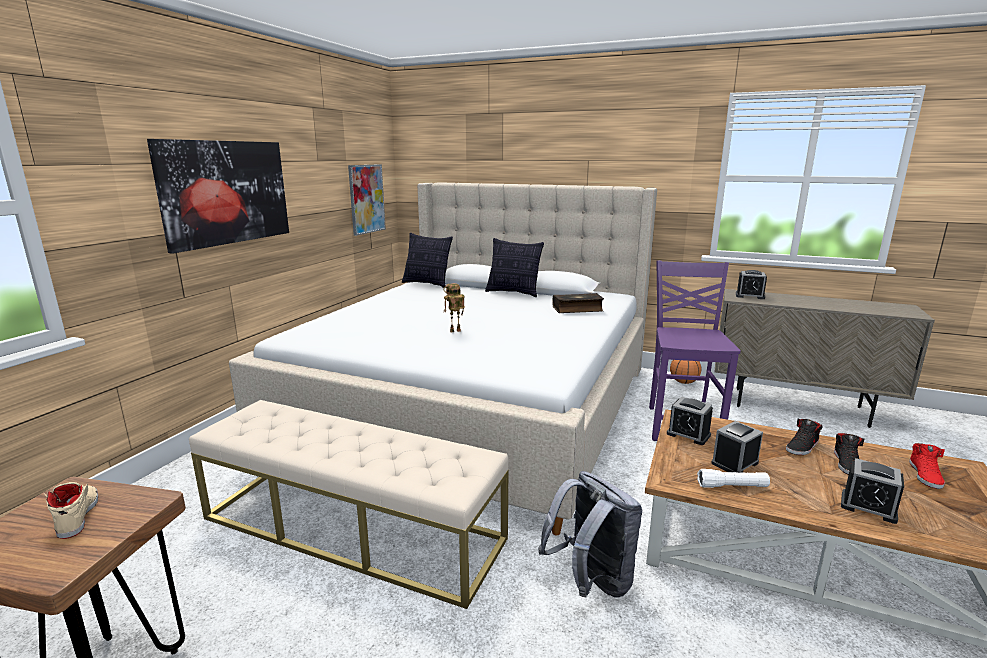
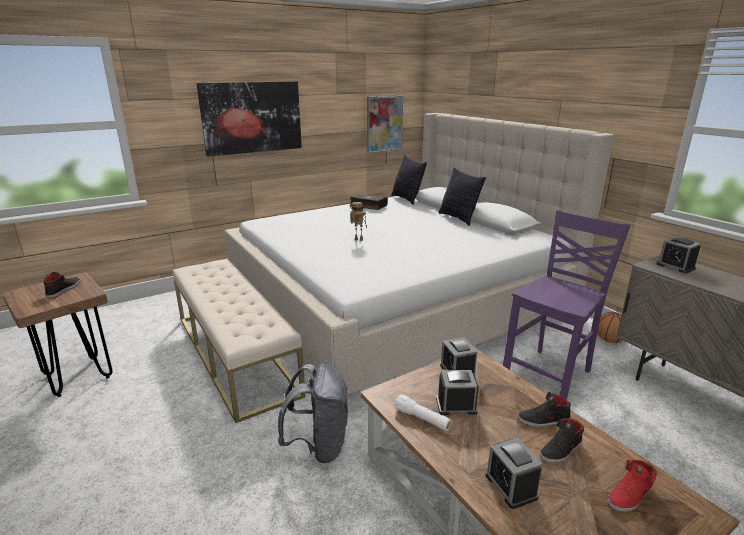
camera: 35 degrees right, 5 degrees up
(77, 515) = (63, 289): beige shoe -> black shoe
(577, 309) = (483, 243): book -> book (368, 206)

